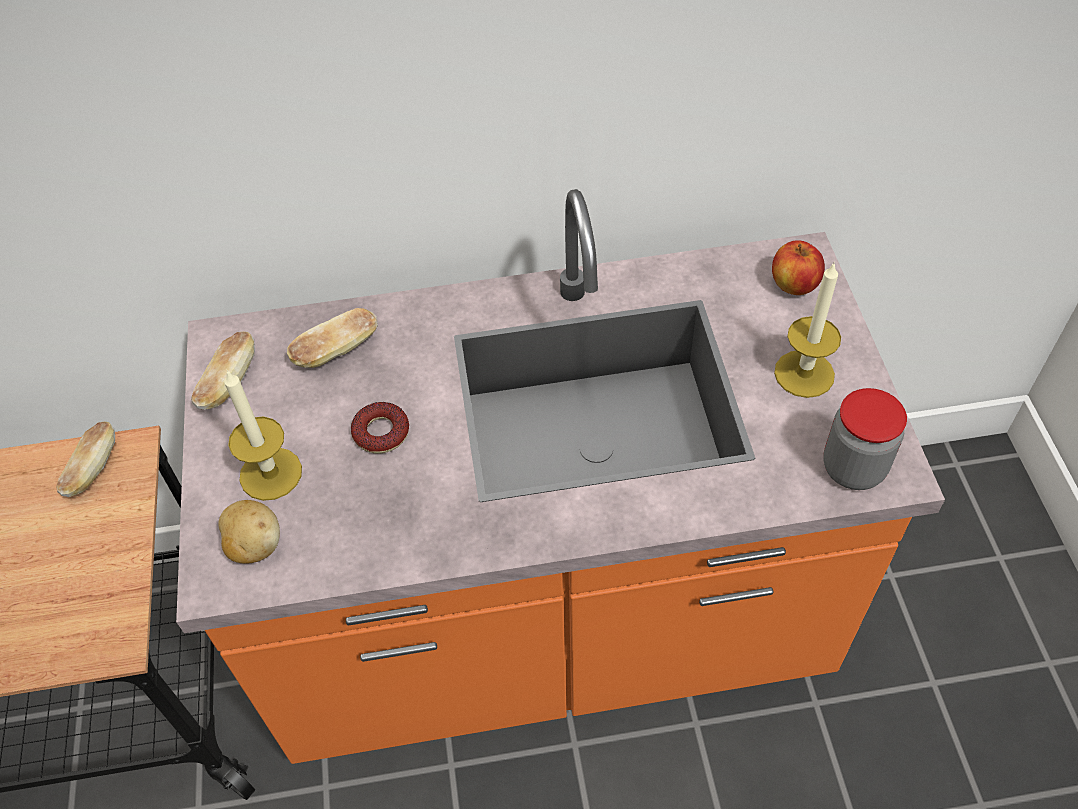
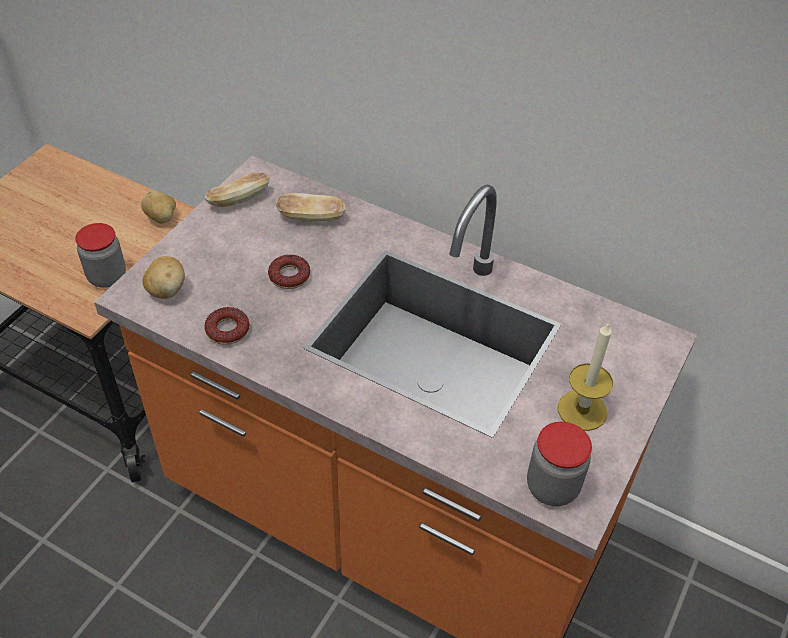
camera: 35 degrees right, 5 degrees down
(92, 469) = (161, 218): bread -> potato
(94, 584) = (107, 277): none -> jar
(271, 473) = (211, 260): candle -> none
(375, 541) = (227, 330): none -> donut
(794, 285) = (636, 354): apple -> none

